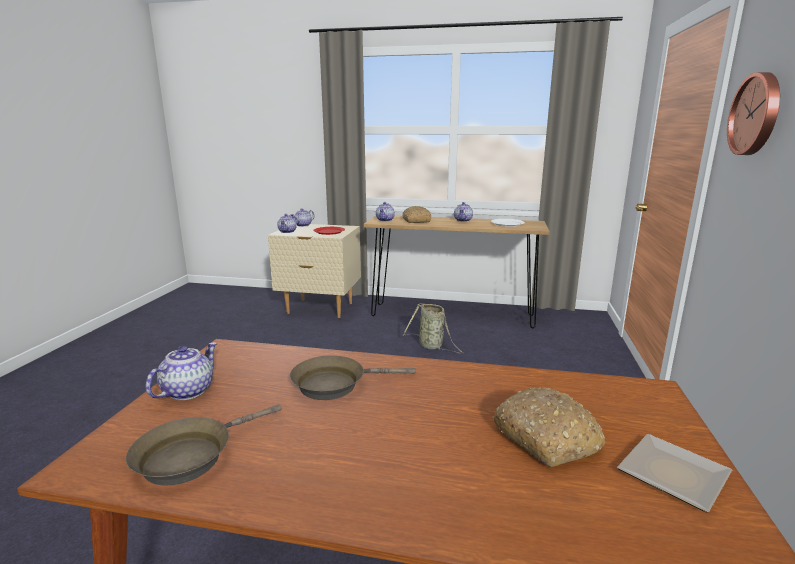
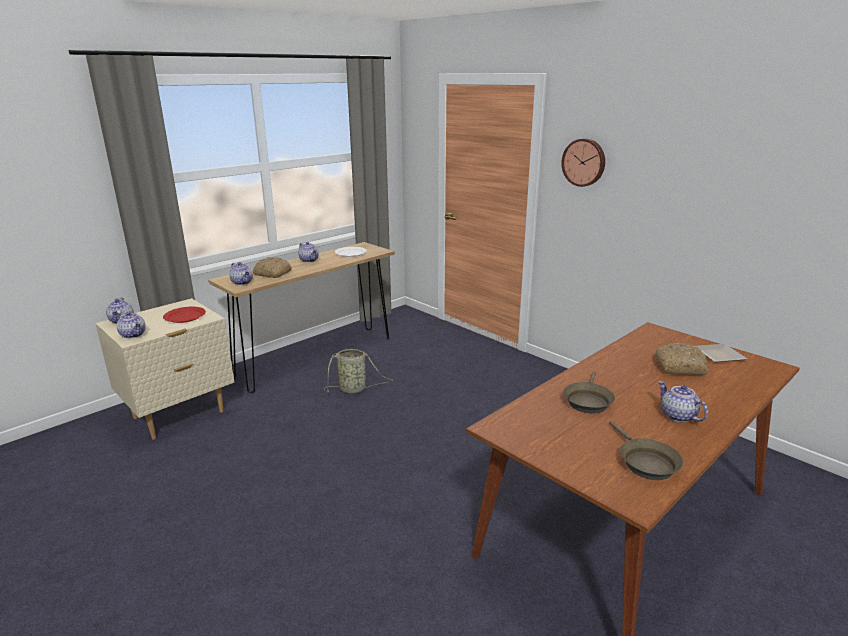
camera: 55 degrees left, 5 degrees up
(187, 391) = (556, 452): teapot -> teapot (677, 416)

